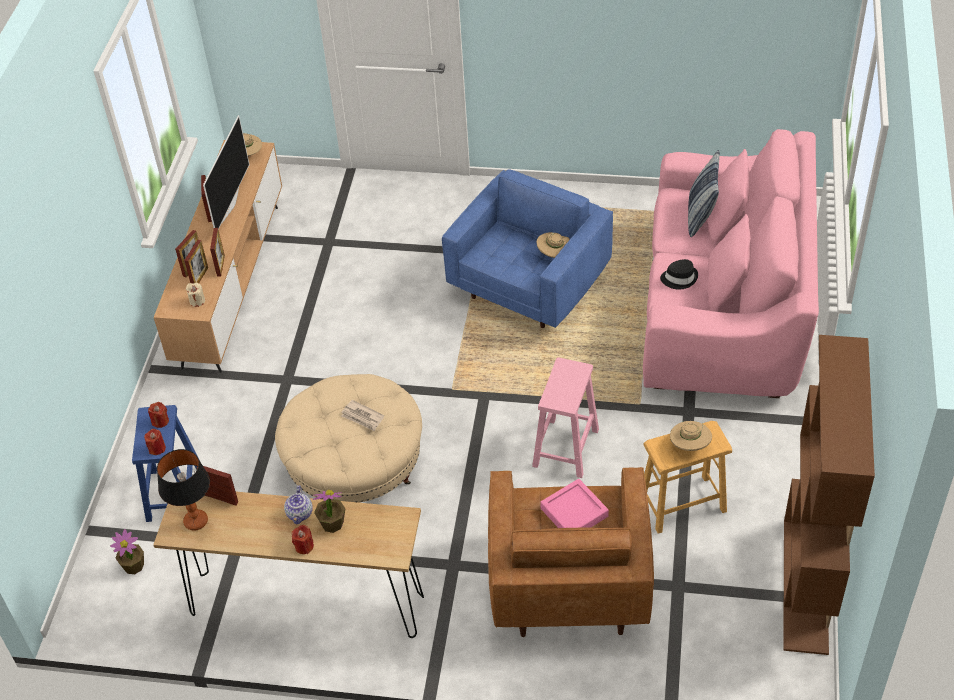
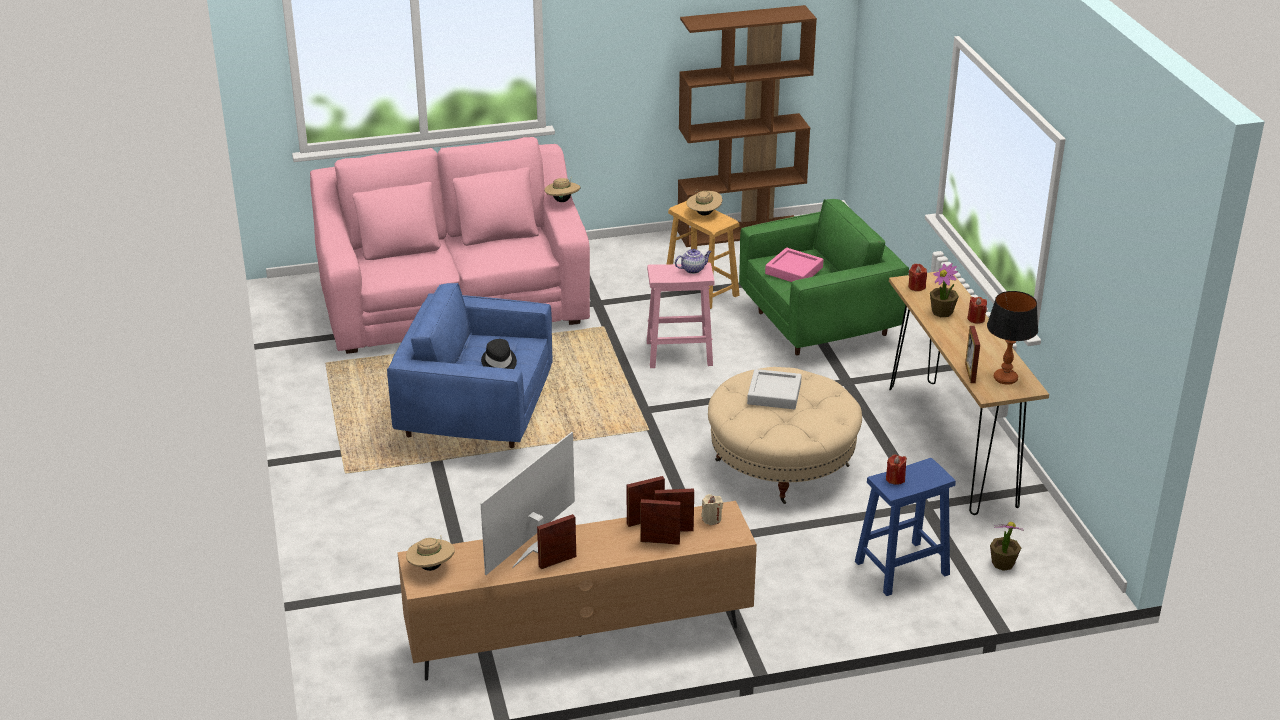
camera: 115 degrees left, 15 degrees down
(157, 448) = (928, 469): red candle -> red candle (916, 287)
(229, 205) = (536, 549): television -> television turned 45 degrees counterclockwise
(300, 514) = (948, 329): teapot -> teapot (693, 269)
(362, 417) = (774, 394): newspaper -> grey tray
(554, 254) = (484, 340): beige hat -> beige hat (562, 201)
(568, 582) = (818, 325): brown armchair -> green armchair
(679, 278) = (503, 251): black hat -> black hat (499, 363)
(701, 216) = (402, 261): pillow -> none

